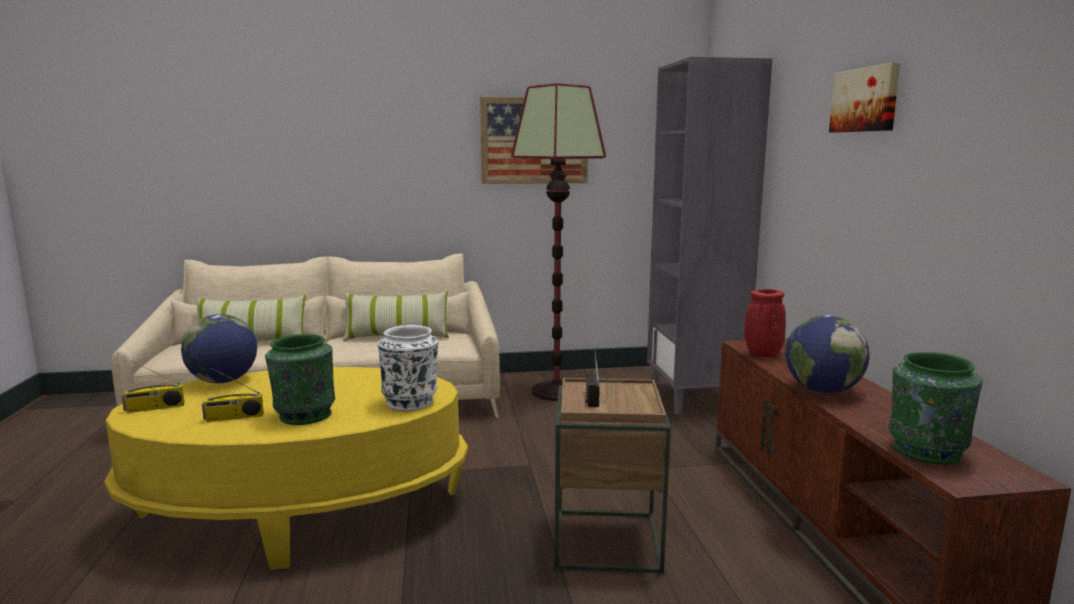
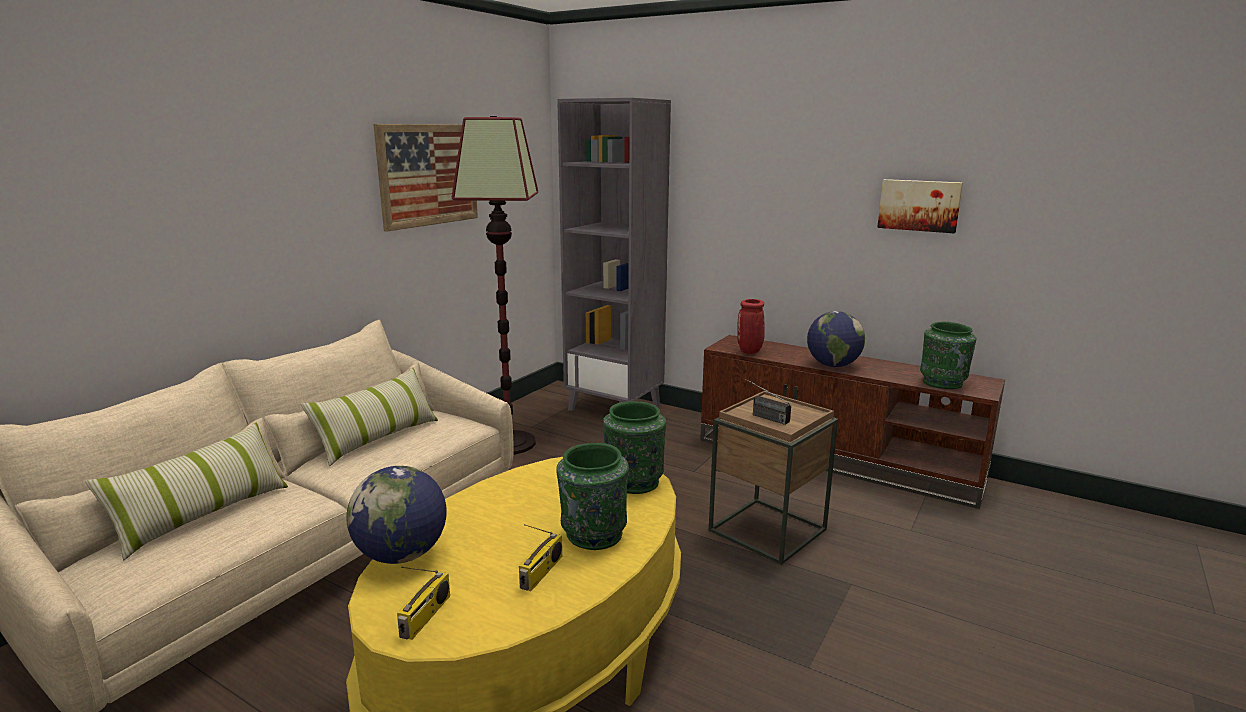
camera: 50 degrees left, 5 degrees up
(410, 402) = (633, 481): white vase -> green vase
(866, 100) = (800, 148): picture -> picture (919, 205)

